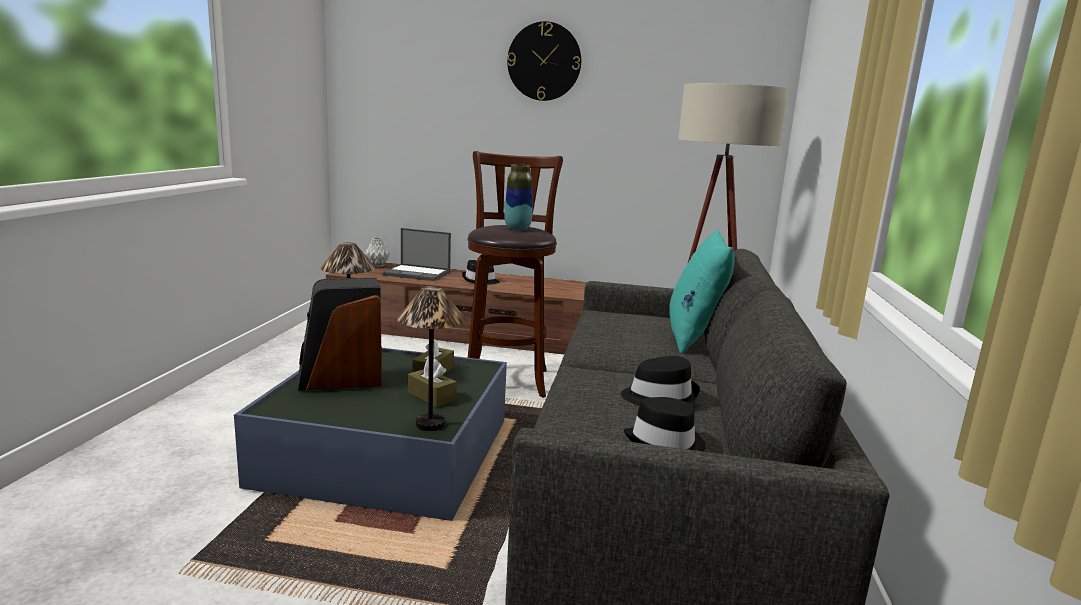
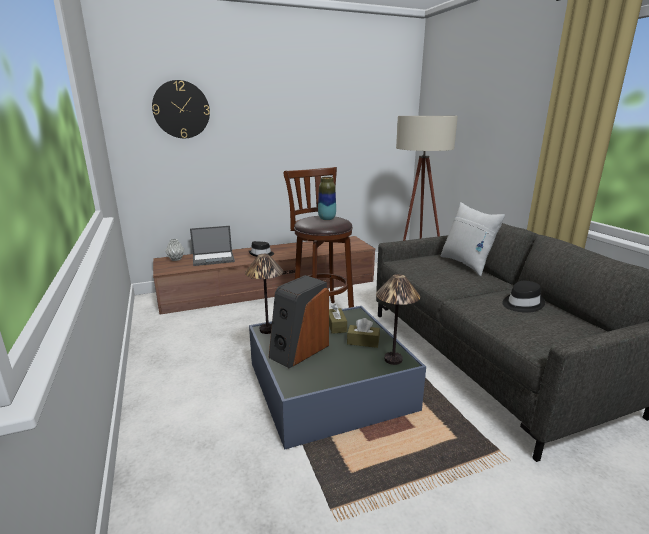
camera: 30 degrees left, 5 degrees up
(544, 61) = (277, 99): wall clock -> wall clock (181, 109)
(666, 443) = (571, 328): black hat -> none
(693, 337) = (466, 264): turquoise pillow -> grey pillow

